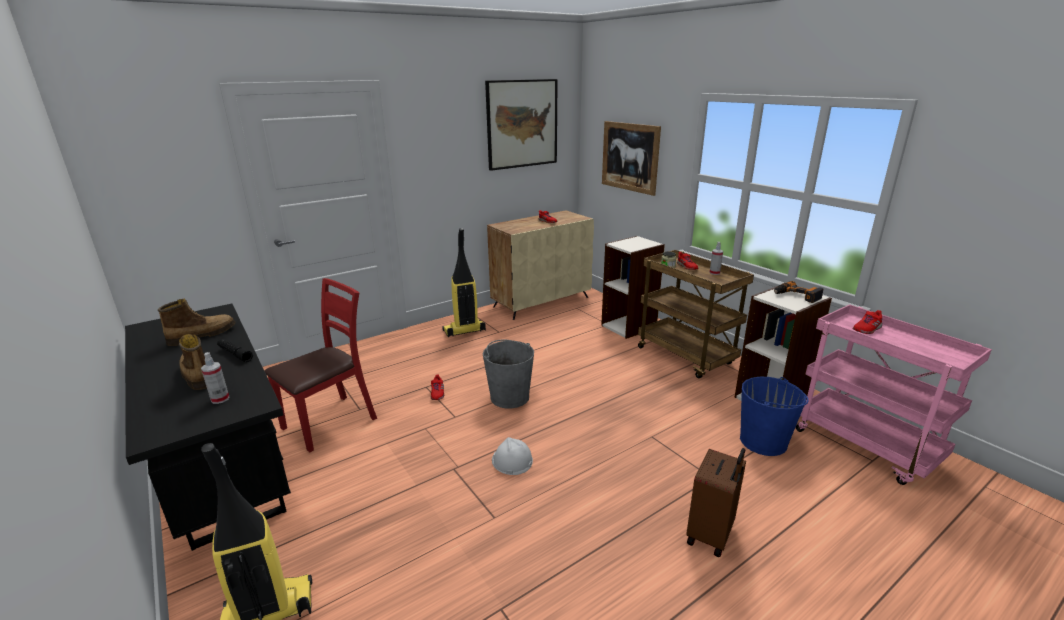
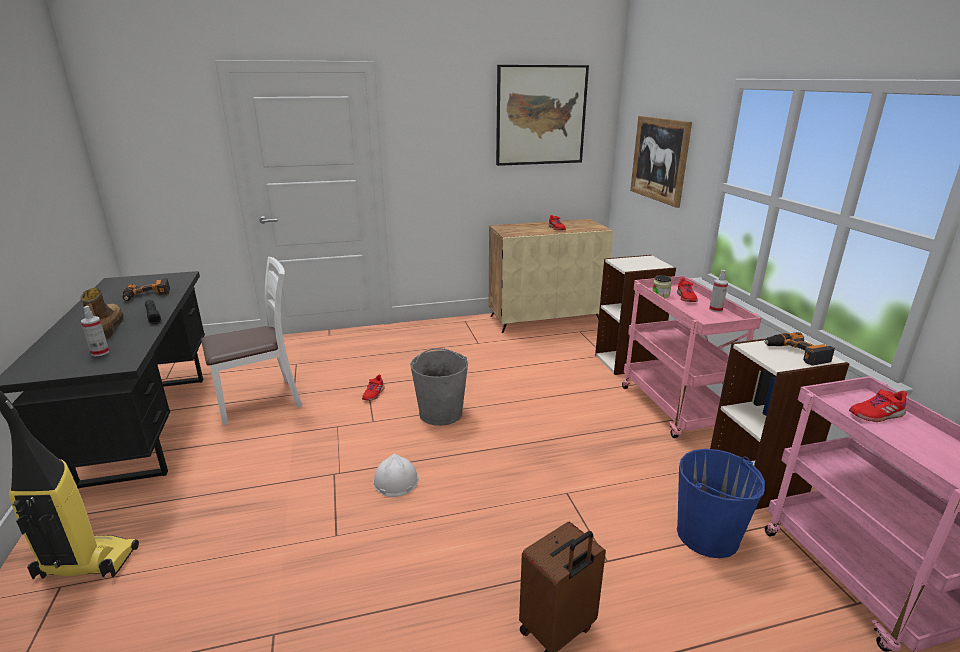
camera: 20 degrees right, 0 degrees up
(202, 335) = (147, 295): boot -> power drill
(330, 422) = (260, 401): red chair -> white chair
(464, 331) = (443, 336): vacuum cleaner -> none
(686, 356) = (675, 409): brown cart -> pink cart

